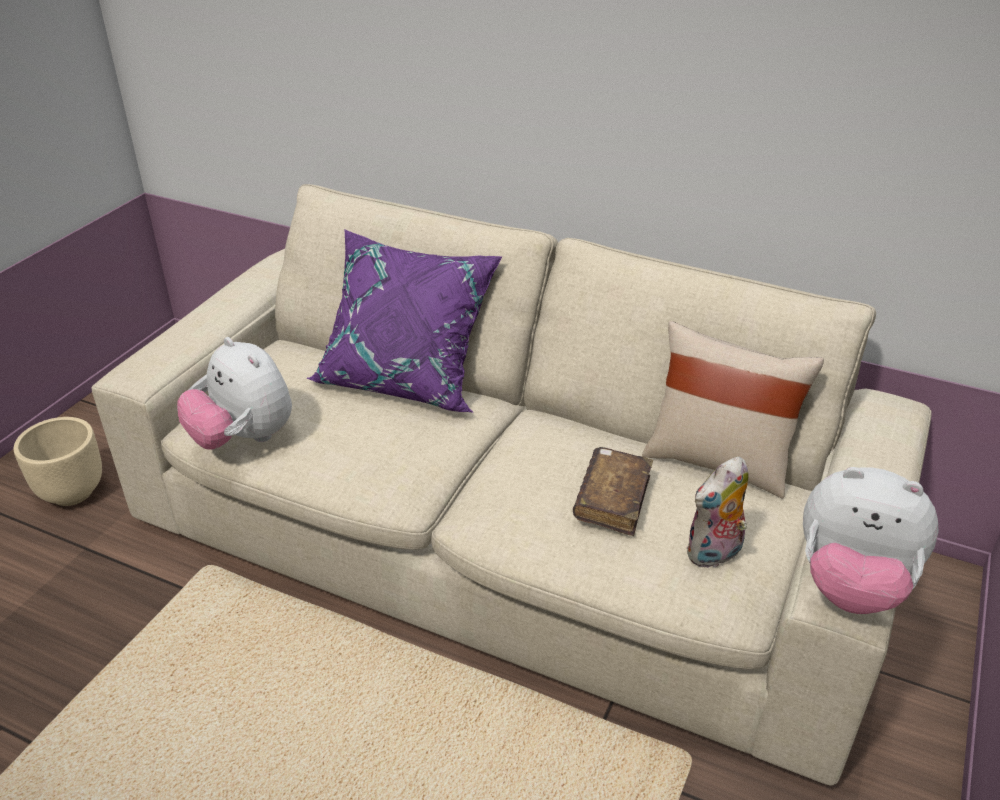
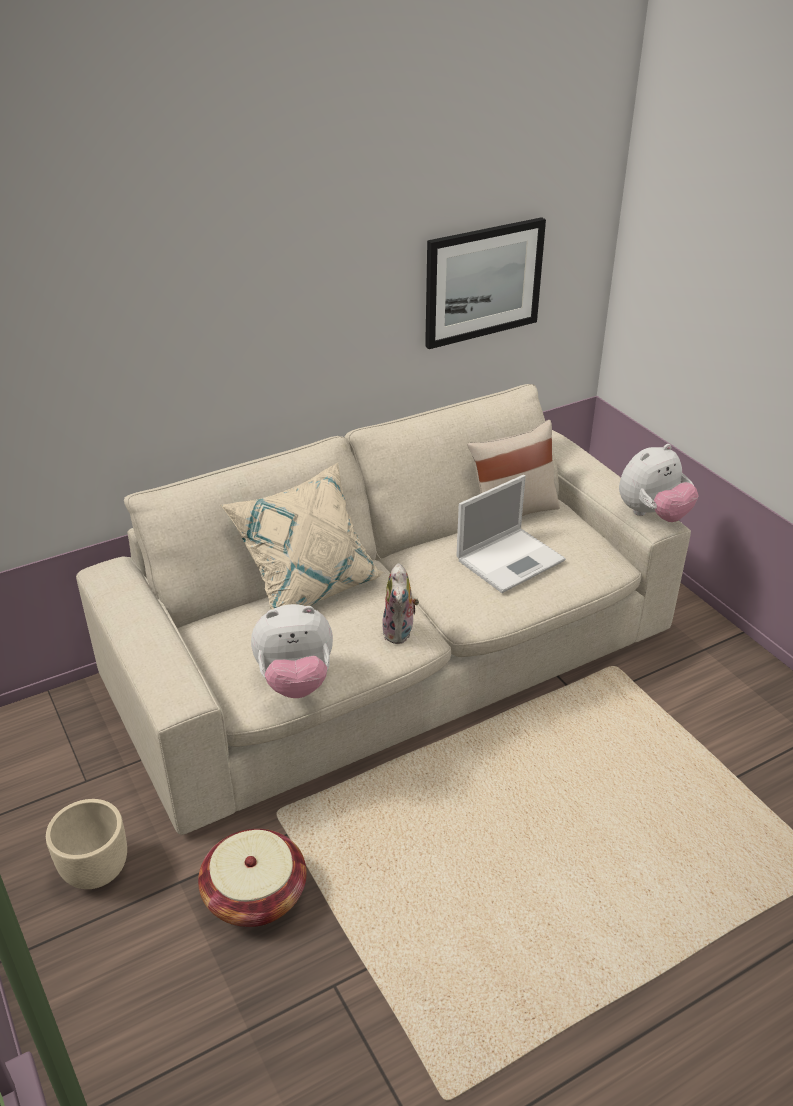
camera: 55 degrees left, 0 degrees up
(92, 607) = (255, 895): none -> basket
(407, 378) = (309, 586): purple pillow -> beige pillow
(612, 499) = (511, 559): brown book -> laptop
(714, 555) = (581, 549): plush toy -> plush toy (400, 632)
(847, 113) = (483, 282): none -> picture

